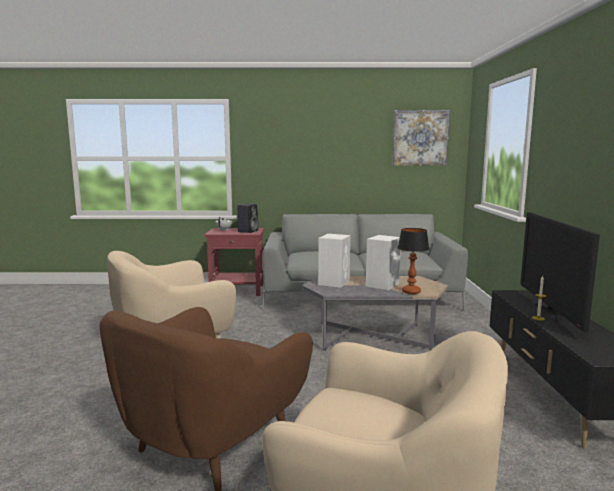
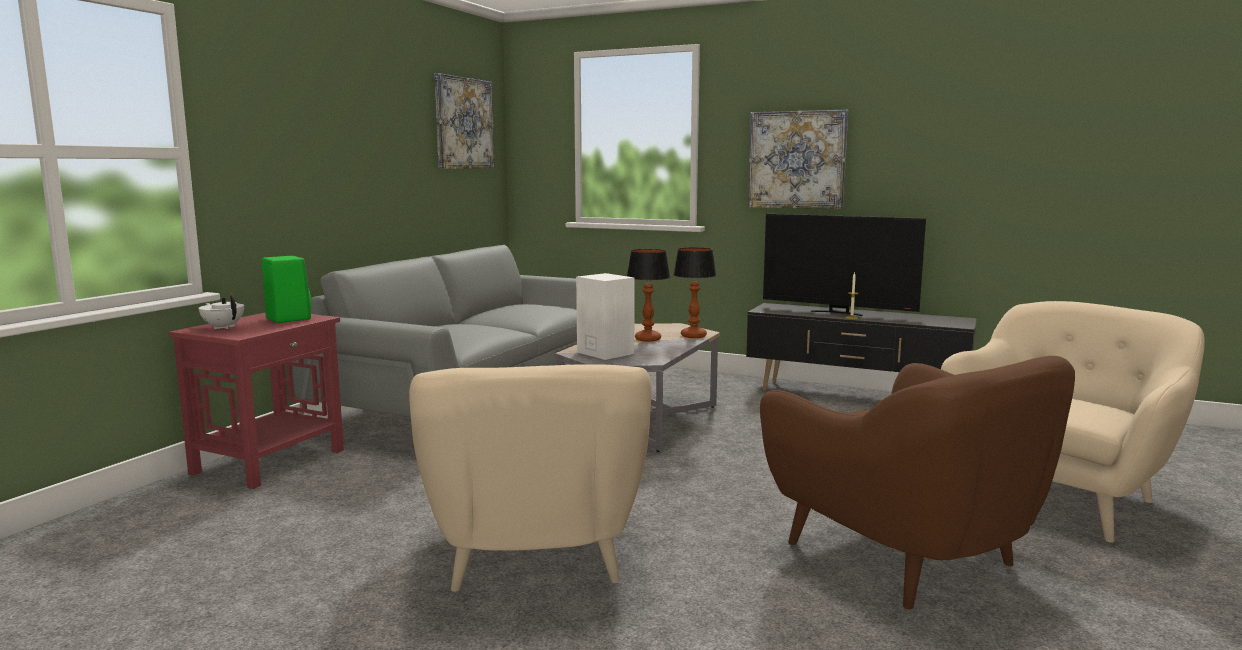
camera: 65 degrees left, 0 degrees up
(248, 231) = (287, 319): black speaker -> green speaker
(382, 285) = (647, 339): white speaker -> table lamp
(570, 166) = (797, 160): none -> picture

